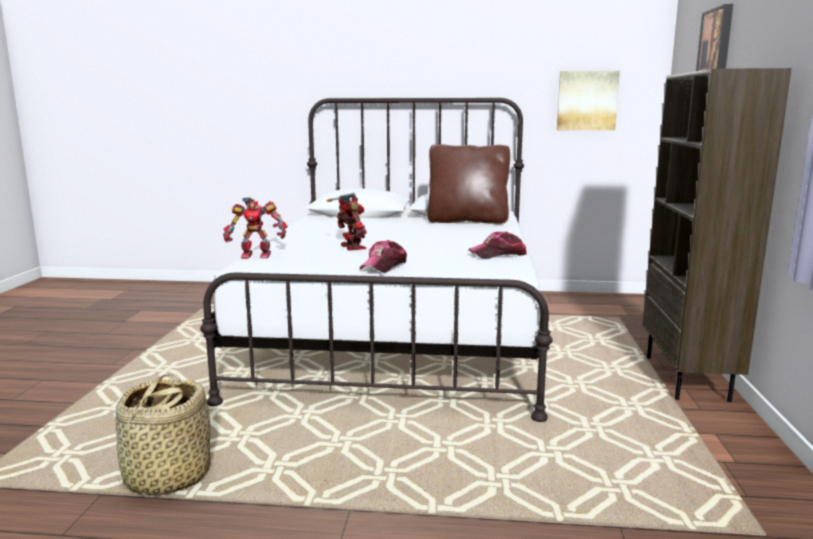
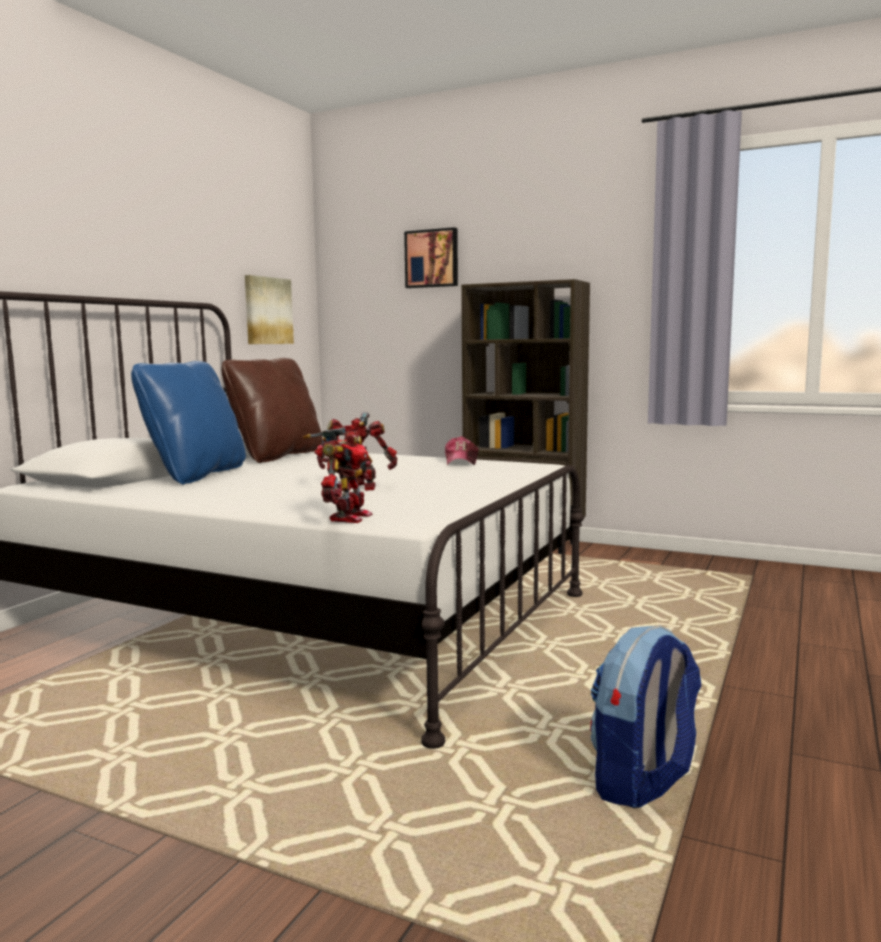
camera: 70 degrees left, 5 degrees down
(167, 477) = (643, 783): basket -> backpack
(375, 220) = (196, 475): none -> blue pillow
(384, 266) = (481, 484): cap -> none

